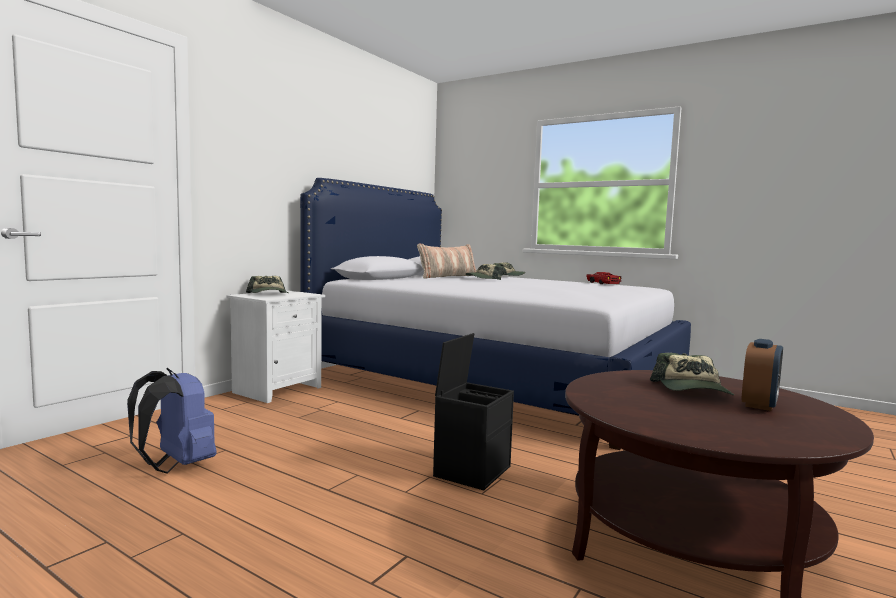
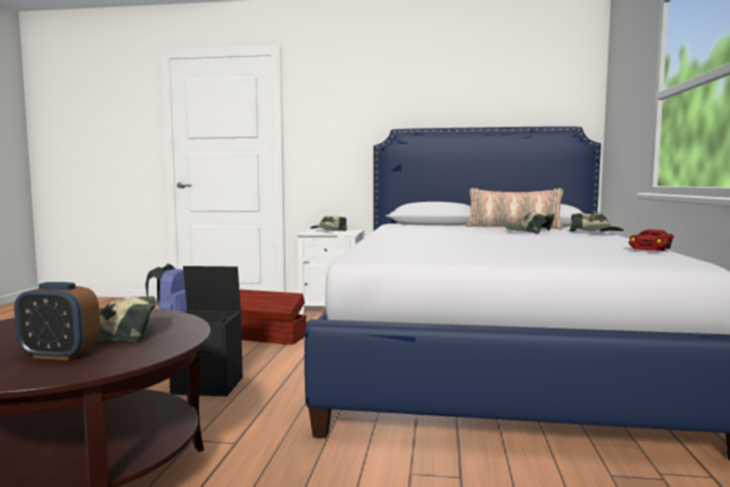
camera: 65 degrees right, 0 degrees up
(337, 427) = (267, 337): none -> brown storage box

